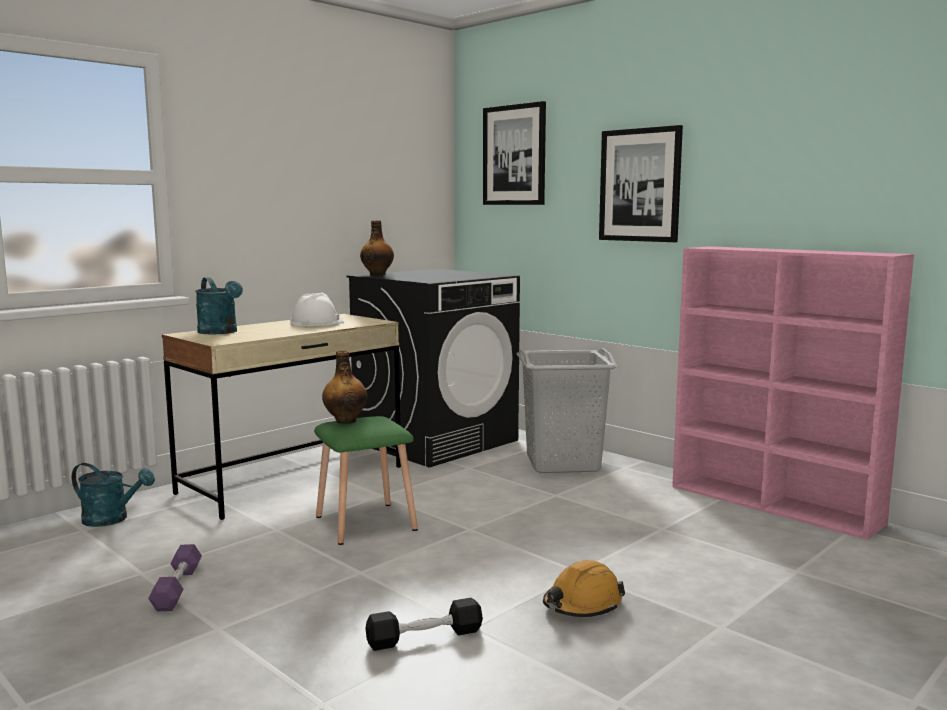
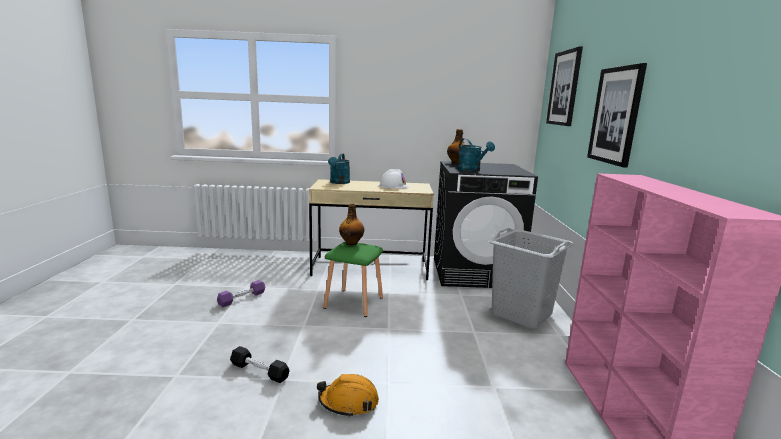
camera: 45 degrees right, 5 degrees up
(112, 519) = (281, 260): turquoise watering can -> turquoise watering can (472, 170)

